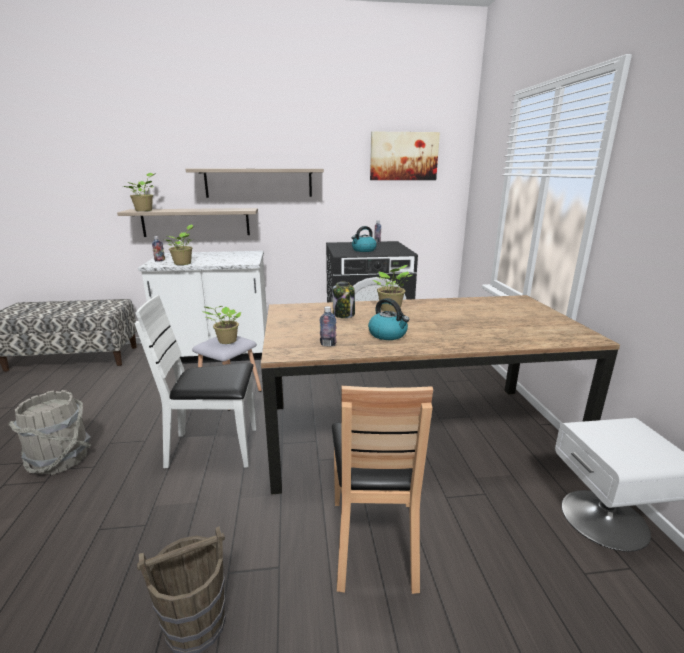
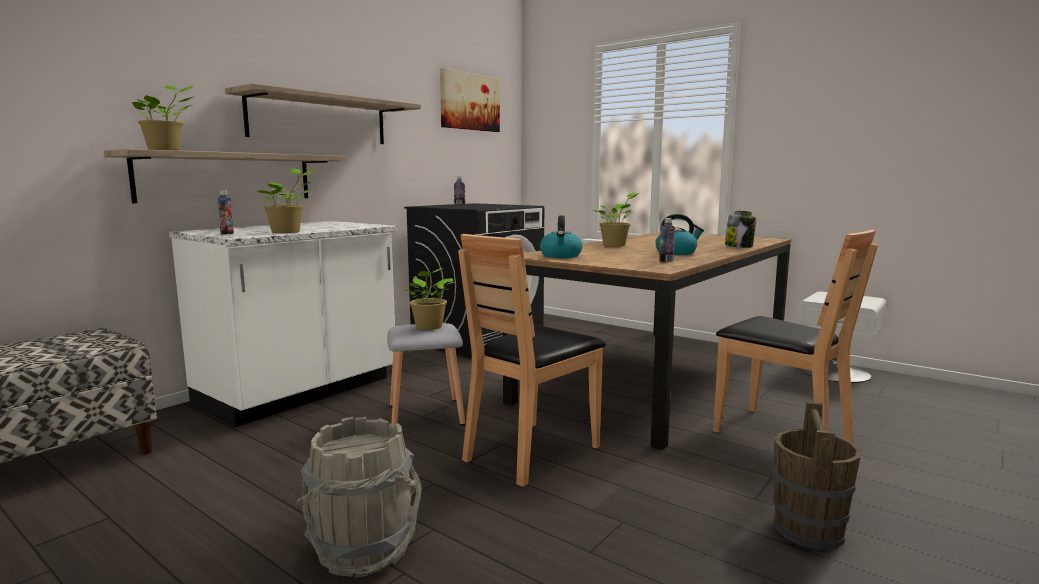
camera: 45 degrees left, 10 degrees down
(214, 448) = (531, 452): white chair -> brown chair
(344, 314) = (597, 251): jar -> jar (739, 246)
(363, 250) = (481, 206): kettle -> kettle (561, 256)

